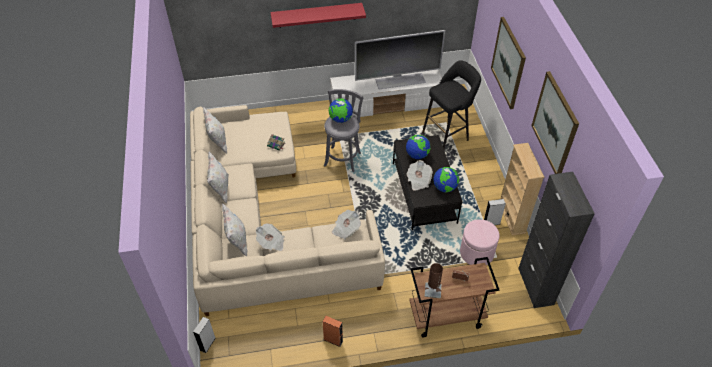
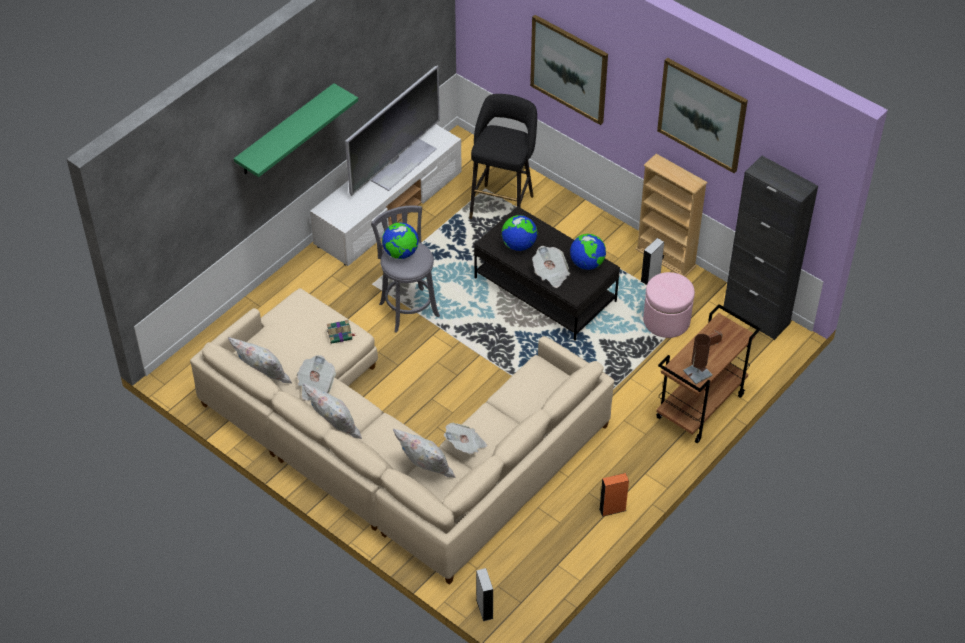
camera: 40 degrees left, 0 degrees up
(317, 15) = (285, 130): red shelf -> green shelf
(346, 229) = (530, 377): newspaper -> newspaper (315, 386)

